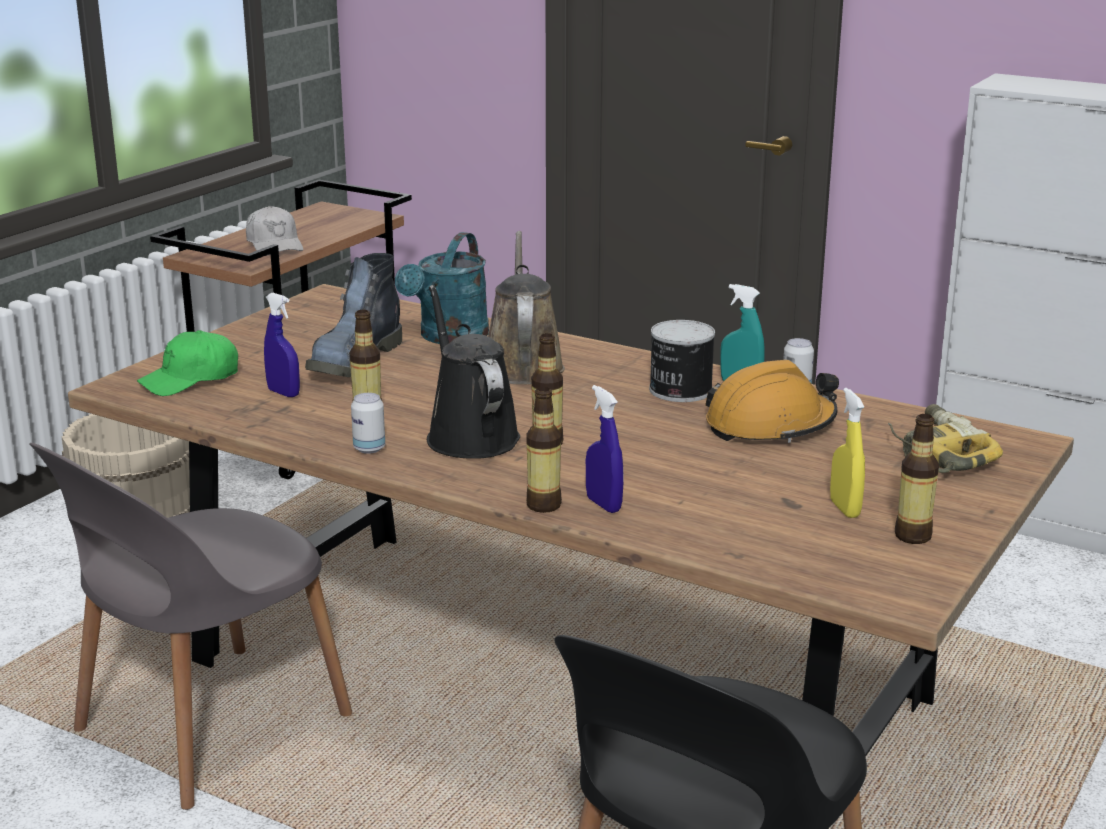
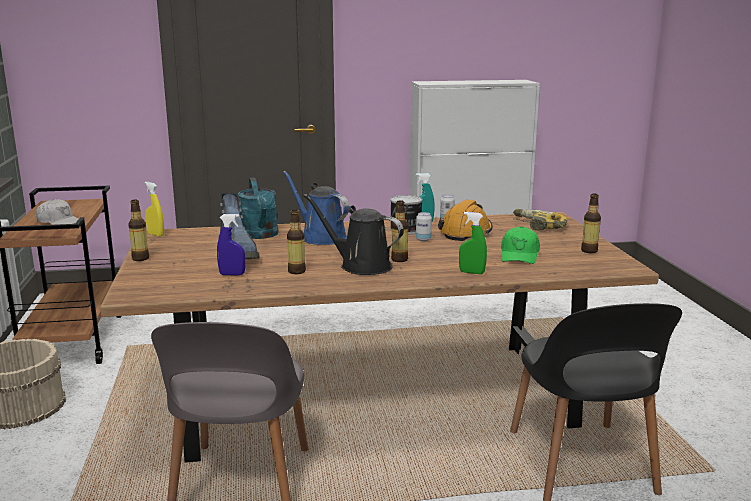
camera: 40 degrees left, 5 degrees down
(190, 380) = (165, 282): green cap -> green cap (519, 255)
(369, 449) = (329, 282): can -> can (423, 239)
(522, 365) = (321, 237): brown watering can -> blue watering can
(543, 505) = (451, 279): bottle -> bottle (140, 258)
(603, 505) = (471, 272): blue spray bottle -> green spray bottle
(844, 509) = (551, 249): yellow spray bottle -> yellow spray bottle (156, 234)

